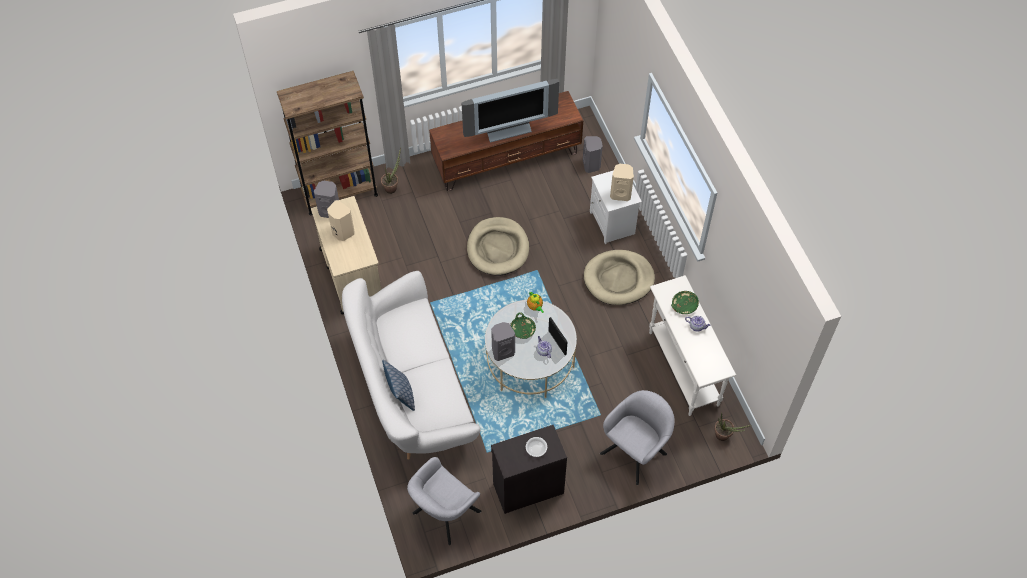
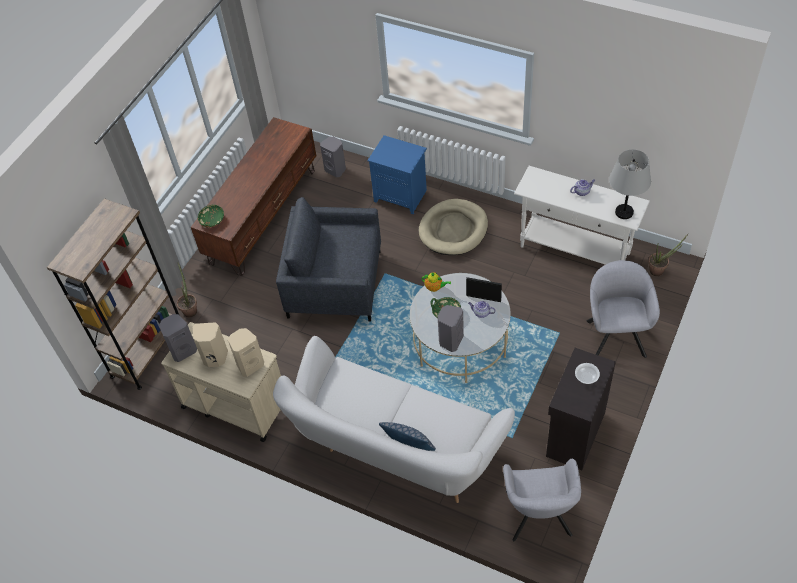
camera: 40 degrees left, 5 degrees down
(498, 248) = (335, 283): beige dog bed -> grey armchair
(507, 128) = (257, 177): television -> none
(613, 223) = (402, 196): white nightstand -> blue nightstand
(620, 194) = (404, 154): beige speaker -> beige speaker (249, 365)
(684, 305) = (555, 185): green bowl -> green bowl (211, 220)
(706, 366) = (623, 212): none -> grey table lamp

